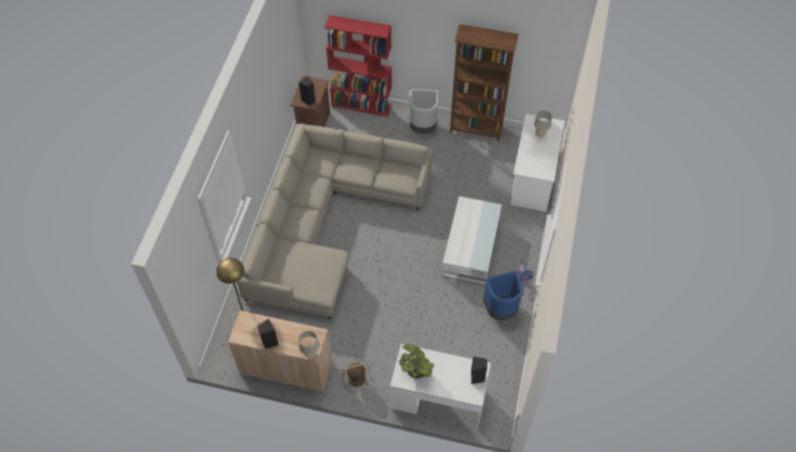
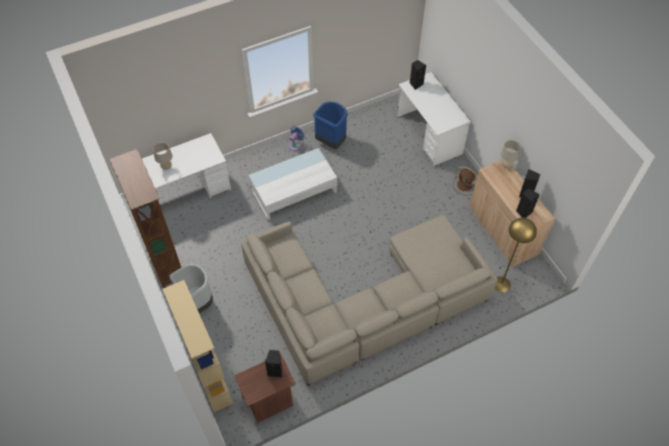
camera: 130 degrees left, 0 degrees up
(257, 324) = (523, 212): none -> black speaker
(362, 105) = (209, 376): red bookcase -> beige bookcase
(416, 371) = (446, 115): potted plant -> none

